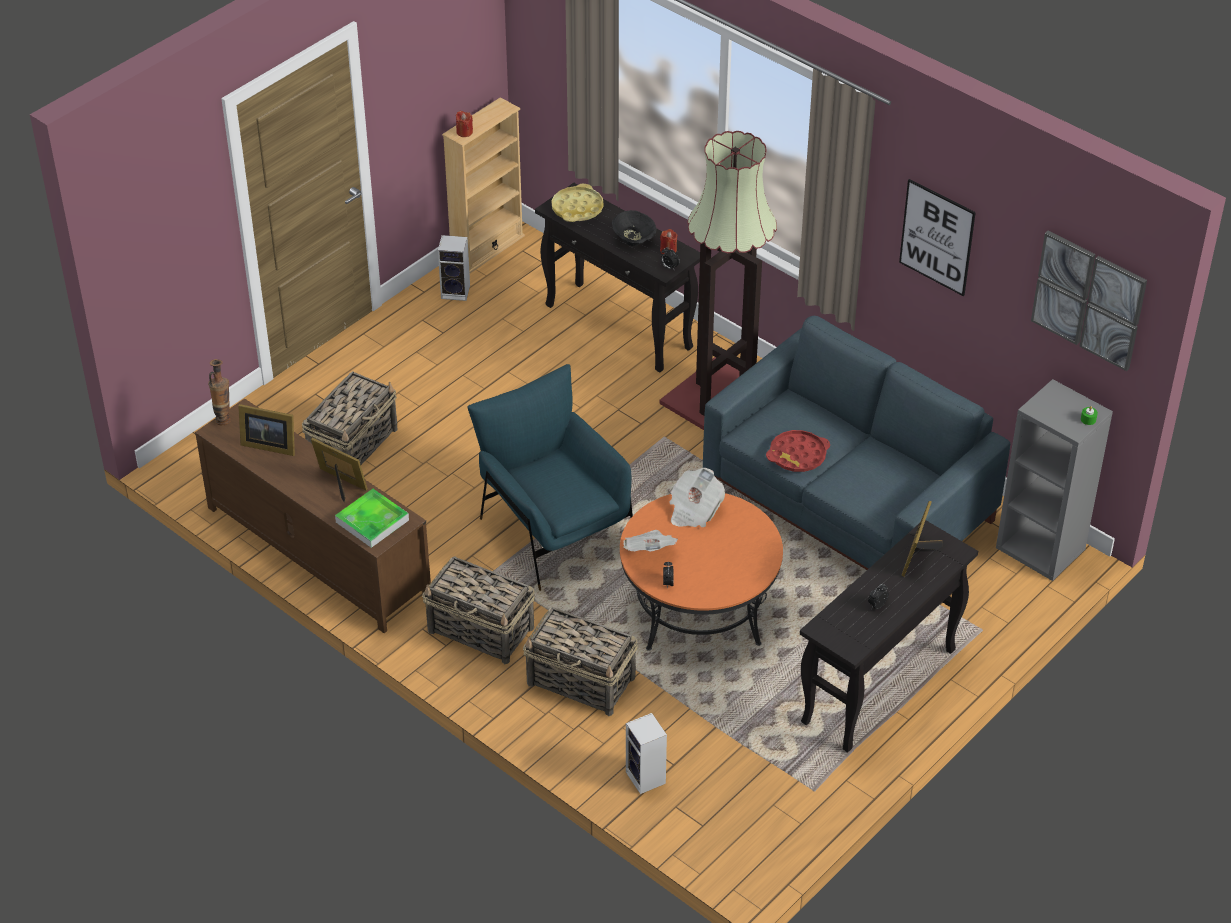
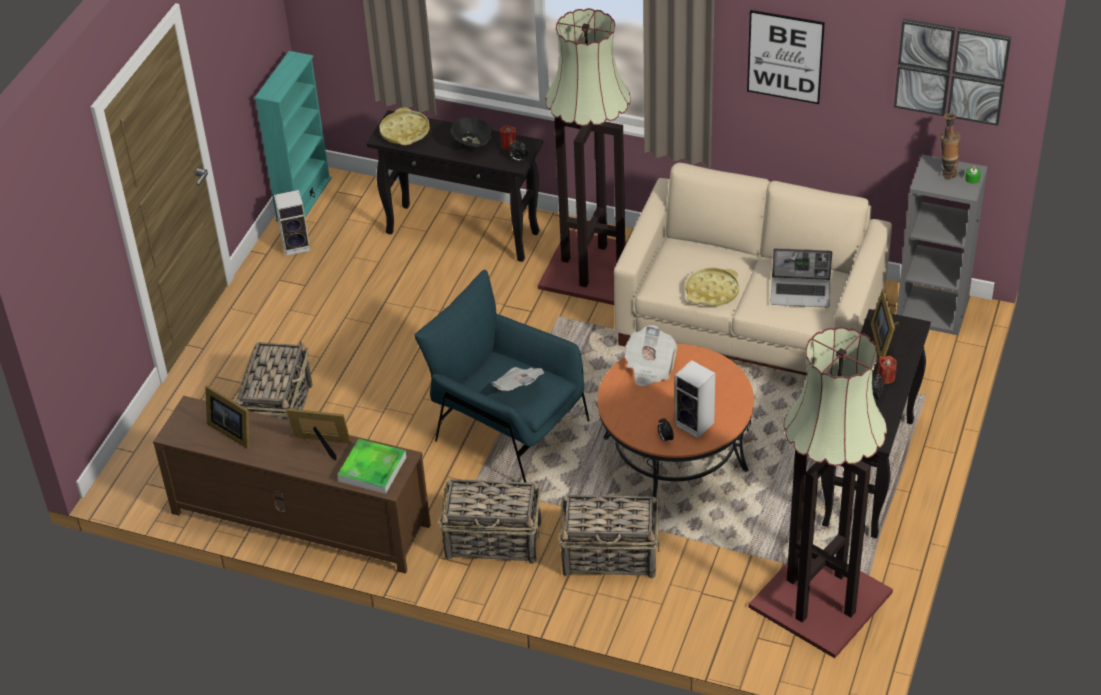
camera: 20 degrees left, 0 degrees up
(223, 418) = (174, 420): vase -> vase (947, 172)
(268, 444) = (231, 430): picture frame -> picture frame turned 45 degrees clockwise
(464, 132) = (274, 90): red candle -> red candle (885, 377)
(487, 249) = (303, 199): beige bookcase -> turquoise bookcase
(647, 778) = (718, 621): speaker -> speaker (696, 424)
(649, 551) = (632, 416): newspaper -> newspaper (518, 388)
(758, 790) = (820, 598): none -> floor lamp
(797, 455) = (712, 291): red tray -> yellow tray
(848, 503) = (751, 324): blue sofa -> beige sofa
(885, 484) = (801, 293): none -> laptop

